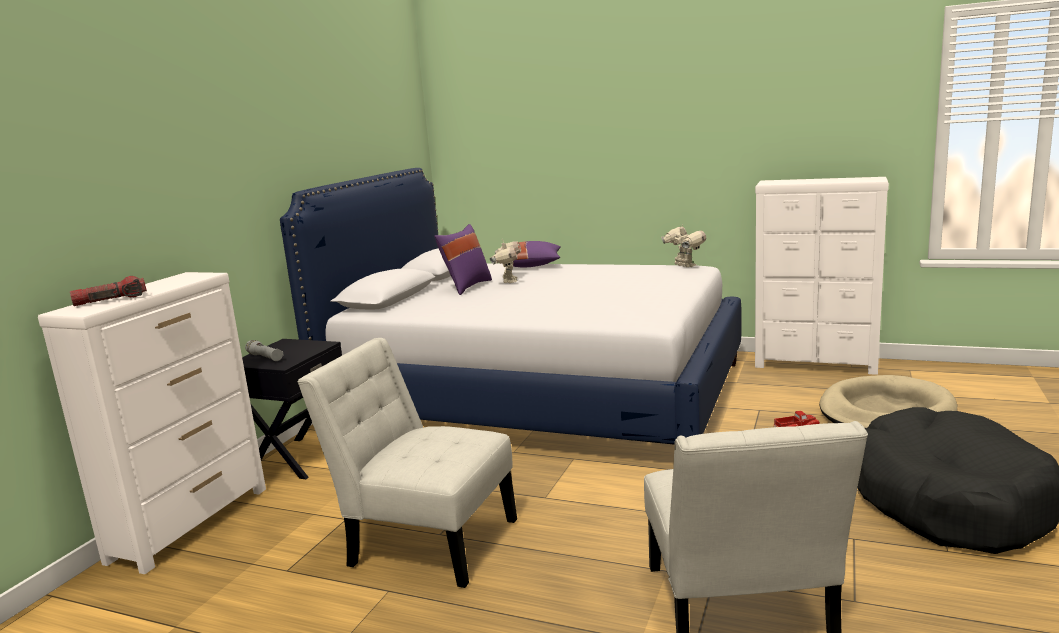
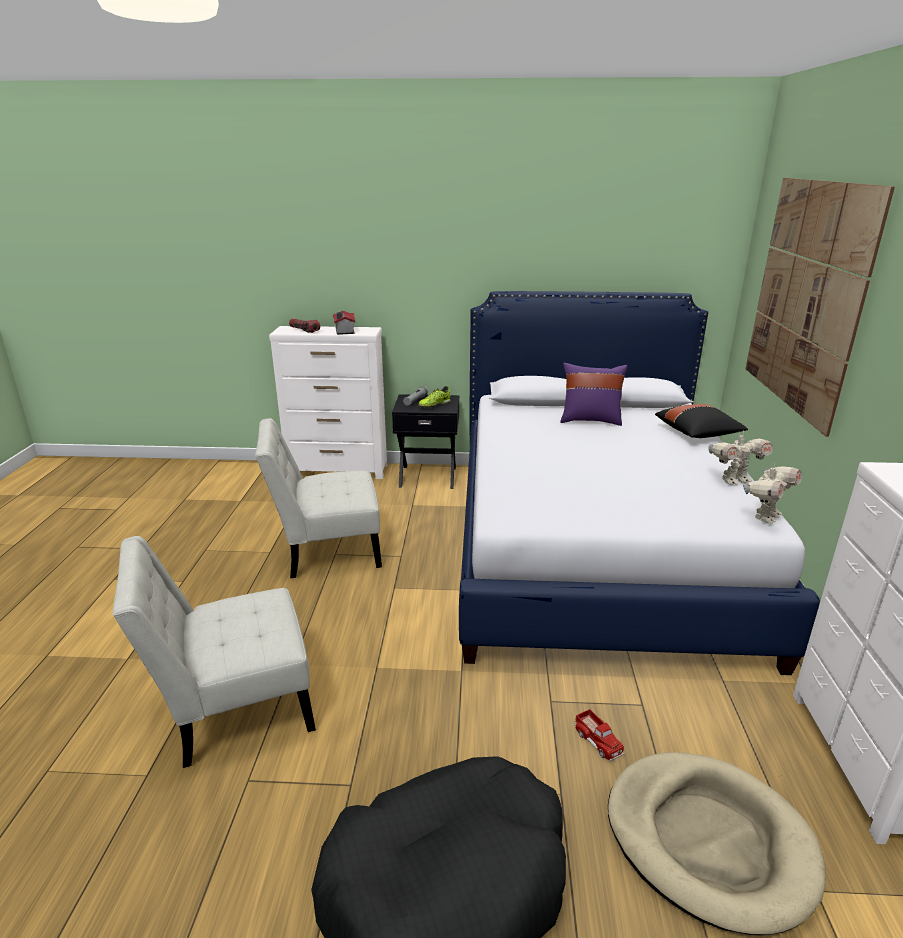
camera: 70 degrees right, 10 degrees up
(170, 284) = (344, 331): none -> toy house
(296, 349) = (434, 405): none -> shoe
(426, 540) = (326, 551): white chair -> white chair turned 105 degrees counterclockwise
(508, 281) = (622, 433): toy robot -> toy robot (734, 480)
(533, 265) = (698, 434): purple pillow -> black pillow
(553, 135) = (807, 297): none -> picture

